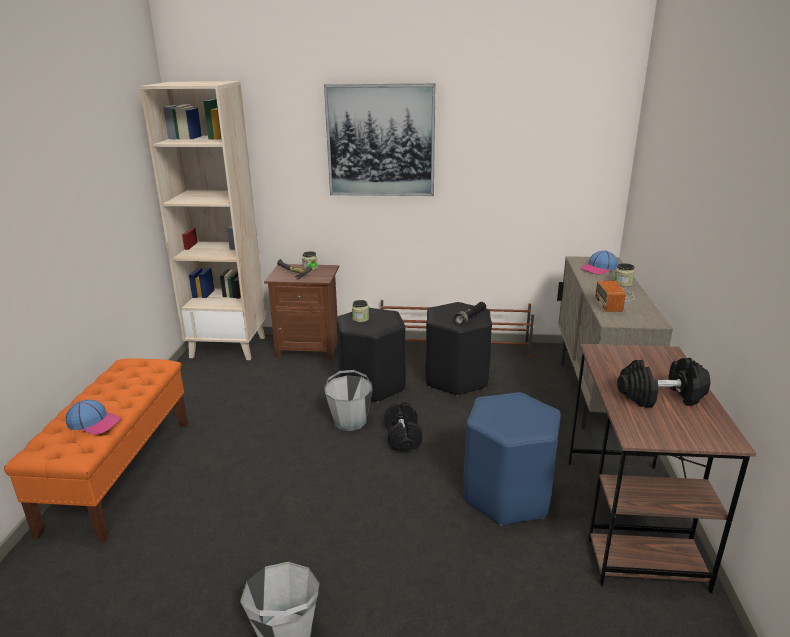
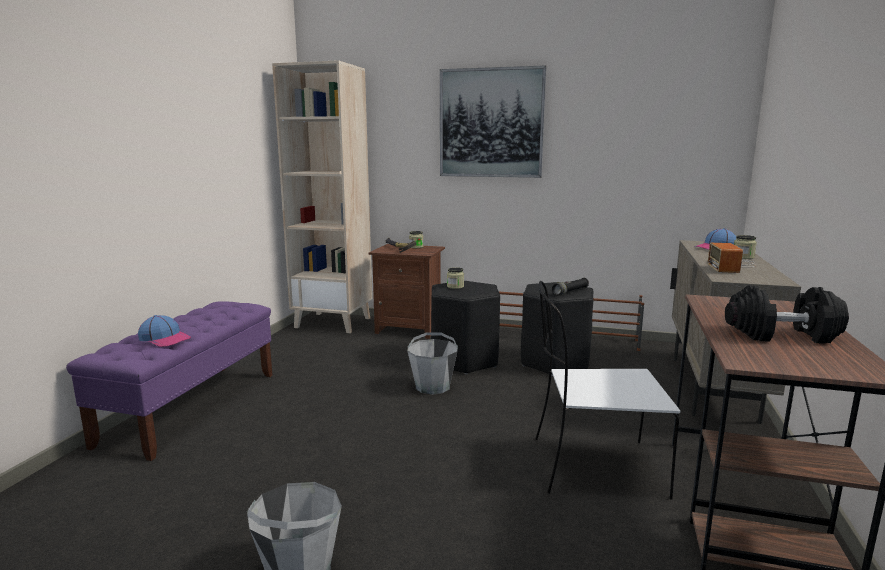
camera: 10 degrees right, 10 degrees down
(120, 473) = (192, 407): orange bench -> purple bench
(403, 437) = (485, 404): black dumbbell -> none
(507, 495) = (593, 467): blue stool -> white chair

